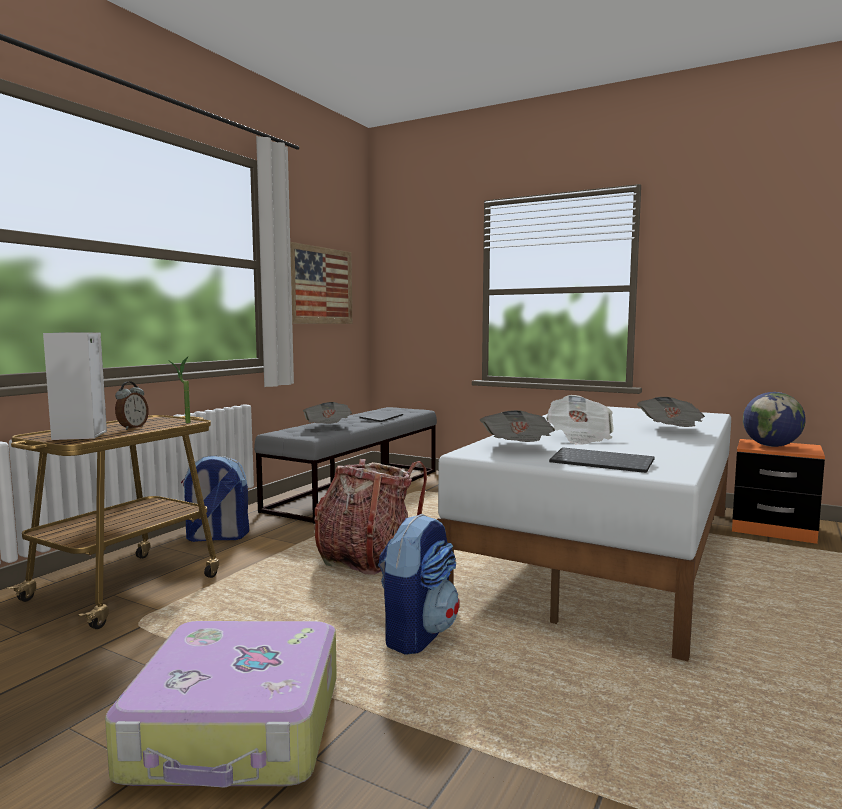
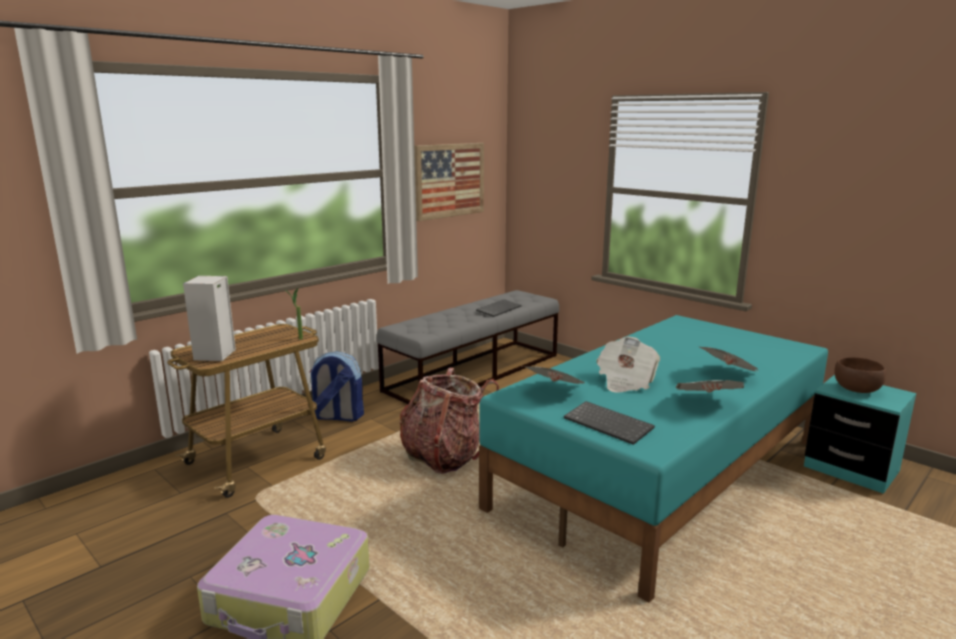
camera: 15 degrees right, 10 degrees up
(132, 428) = (256, 344): alarm clock -> none
(328, 427) = (442, 322): newspaper -> newspaper (707, 403)
(417, 634) = (448, 538): backpack -> none
(609, 550) = (663, 474): white bed -> turquoise bed
(771, 446) = (857, 390): globe -> brown bowl
(773, 529) = (851, 469): orange nightstand -> turquoise nightstand

